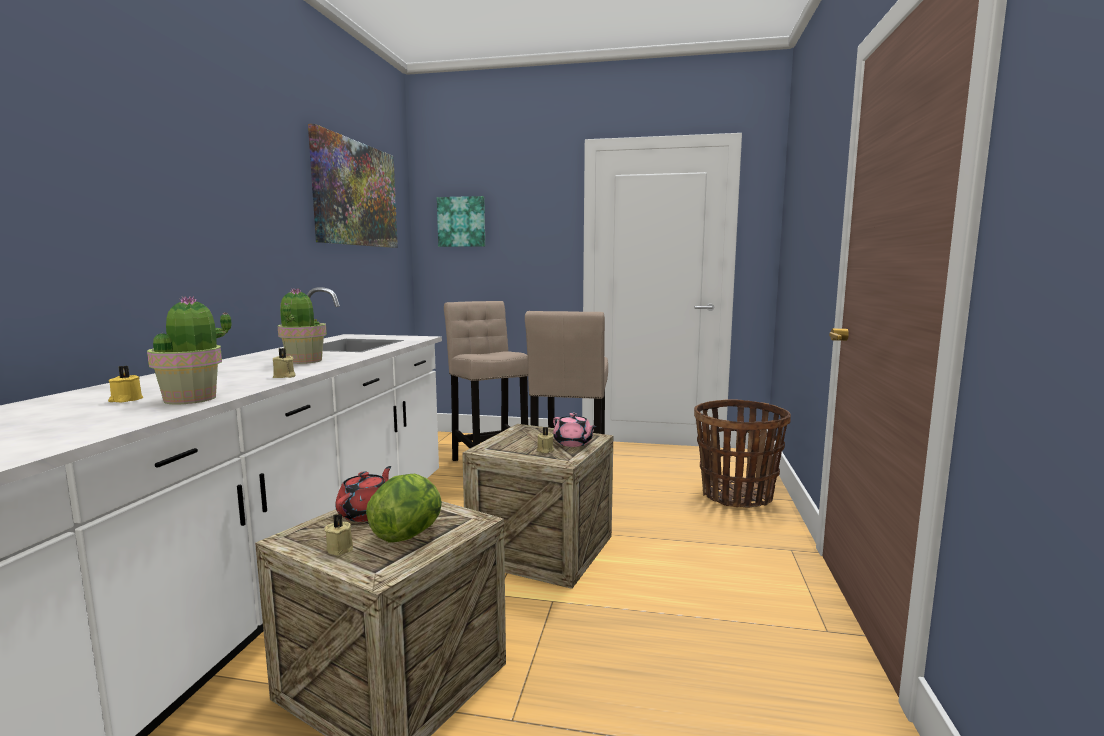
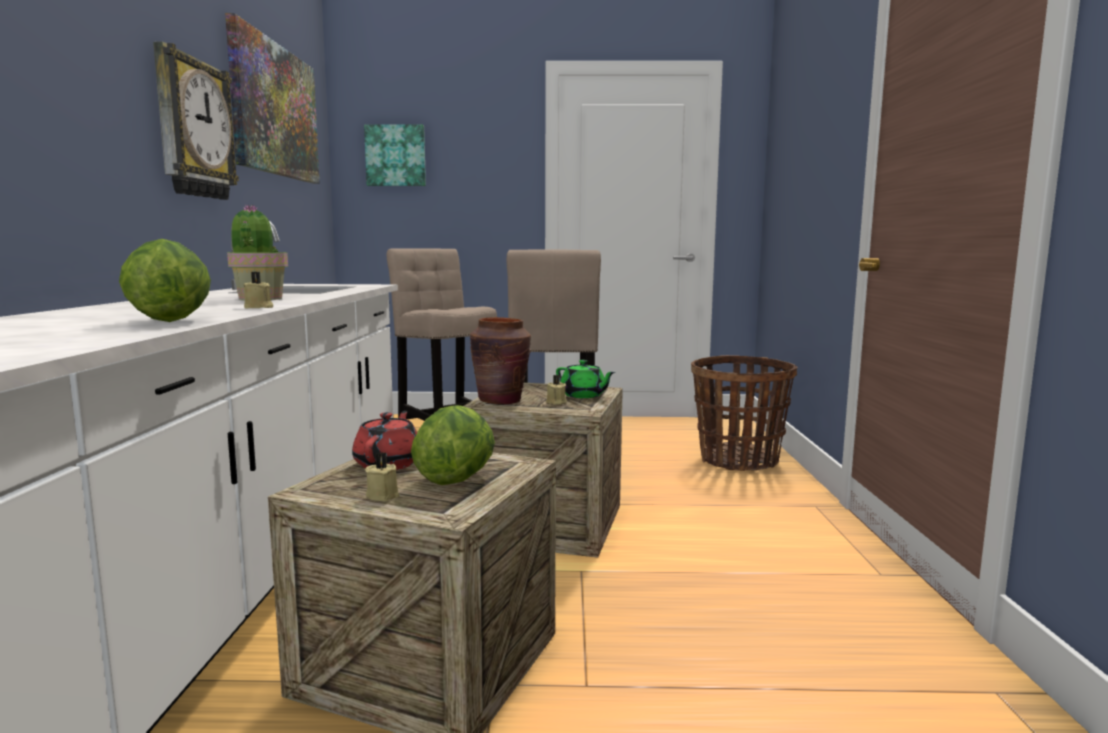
camera: 10 degrees left, 0 degrees up
(125, 400) = (78, 323): yellow candle -> none
(192, 399) = (170, 321): potted plant -> lettuce
(274, 219) = (192, 128): none -> wall clock
(500, 445) = (500, 400): none -> brown vase
(573, 443) = (583, 395): pink teapot -> green teapot

